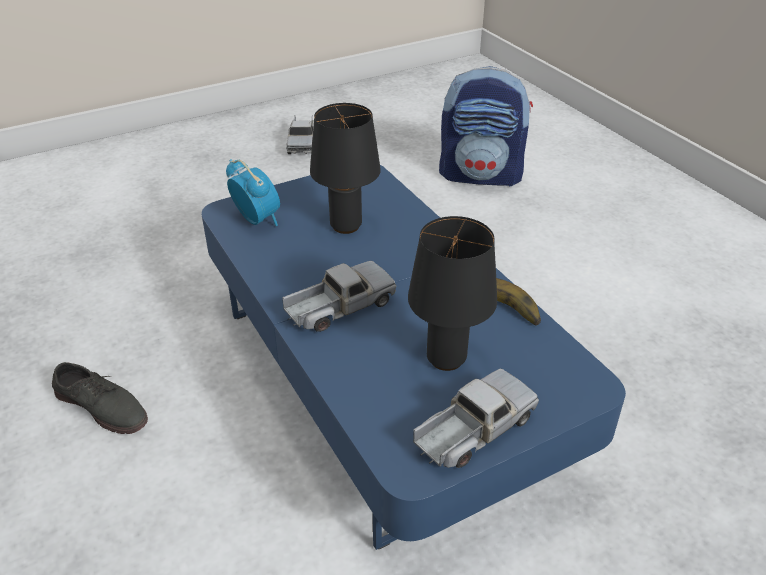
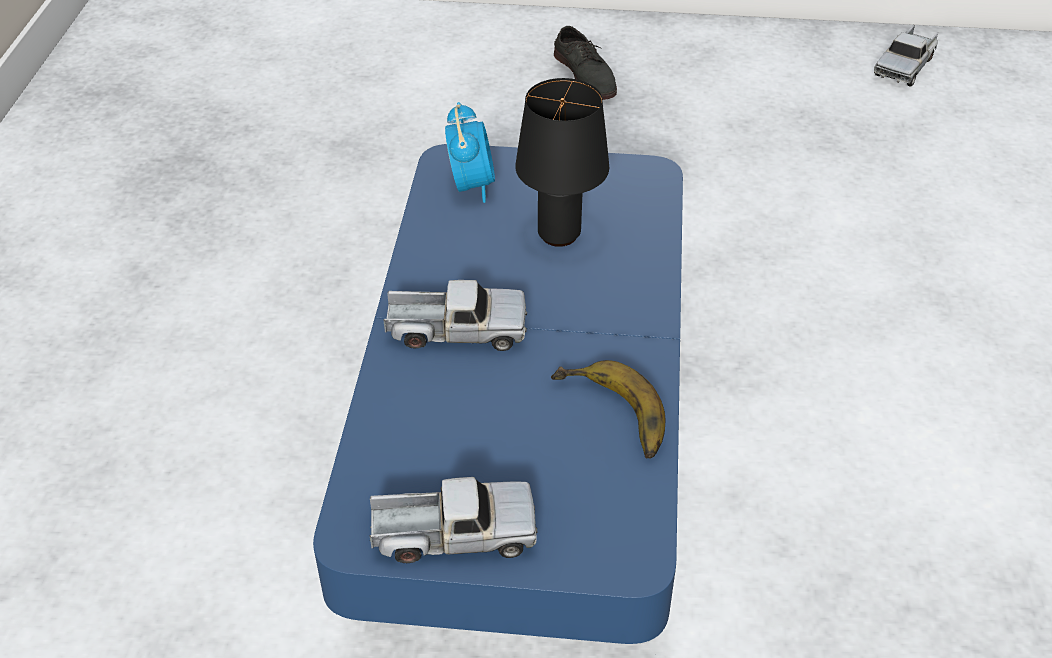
camera: 35 degrees right, 5 degrees up
(102, 406) = (235, 327): grey shoe -> grey shoe (586, 75)
(302, 142) = (705, 93): toy truck -> toy truck (905, 66)
(447, 358) = (508, 443): black table lamp -> none
(481, 175) = (907, 233): backpack -> none

